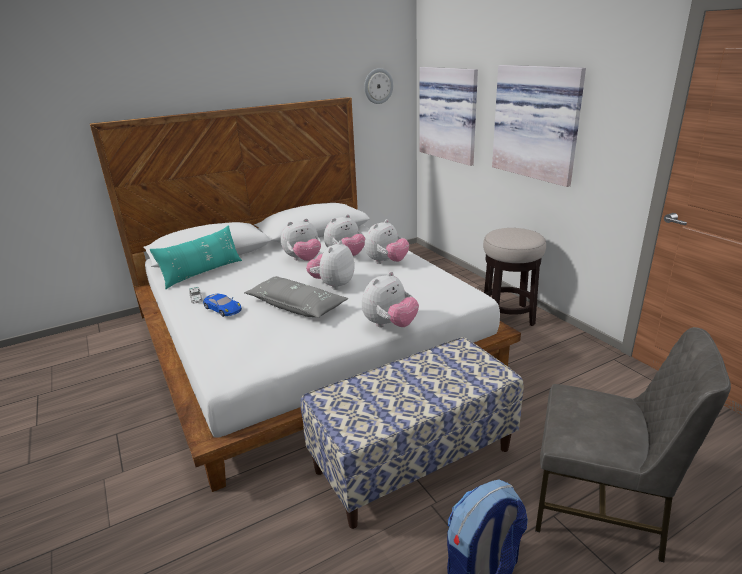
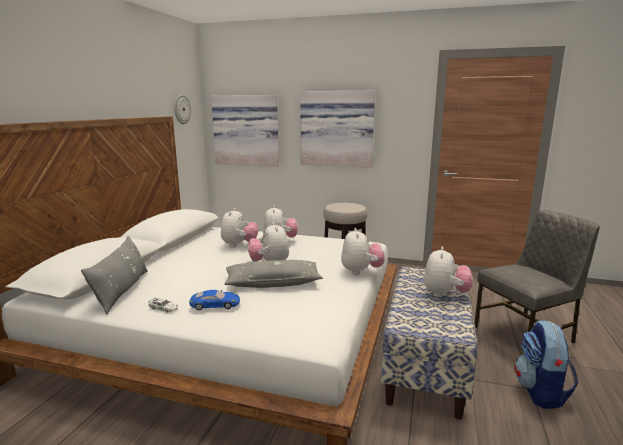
camera: 45 degrees left, 10 degrees down
(202, 273) = (122, 291): turquoise pillow -> grey pillow
(303, 260) = (208, 256): plush toy -> plush toy (445, 294)

